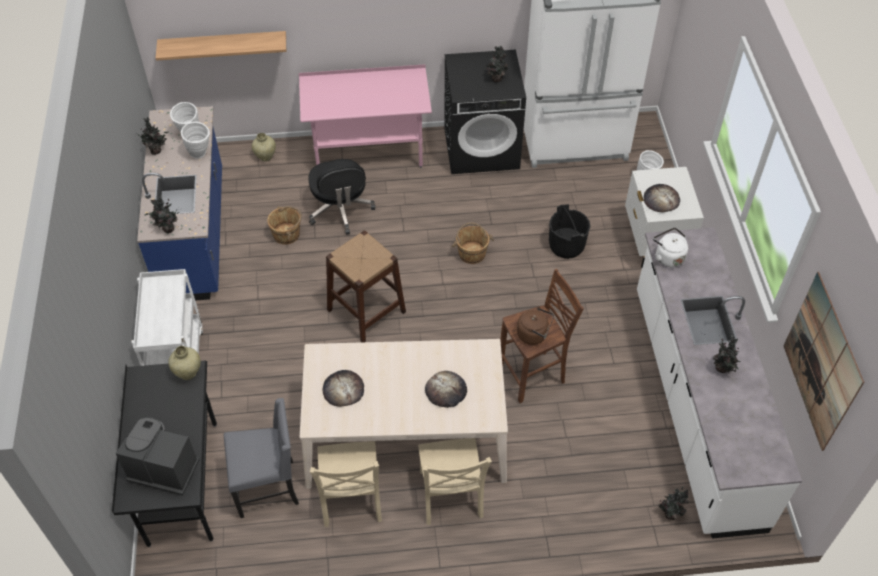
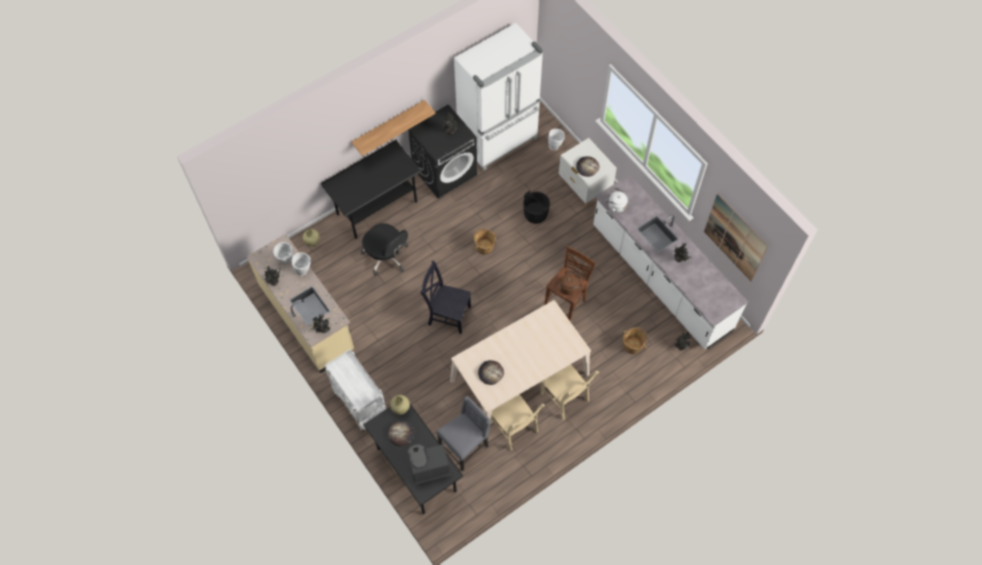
camera: 30 degrees left, 10 degrees up
(195, 235) = (308, 318): blue counter -> beige counter
(223, 45) = (273, 191): shelf -> shelf (389, 125)
(287, 234) = (365, 289): brown bucket -> brown bucket (633, 345)
(366, 310) = (447, 314): brown stool -> black chair
(368, 153) = (377, 208): pink desk -> black desk
(446, 391) = (545, 344): bread -> bread (401, 434)

